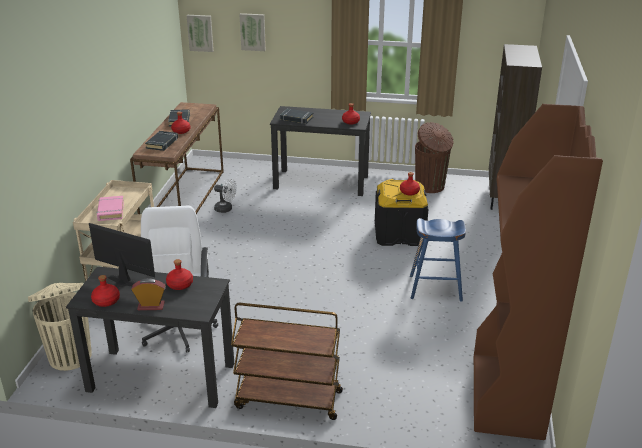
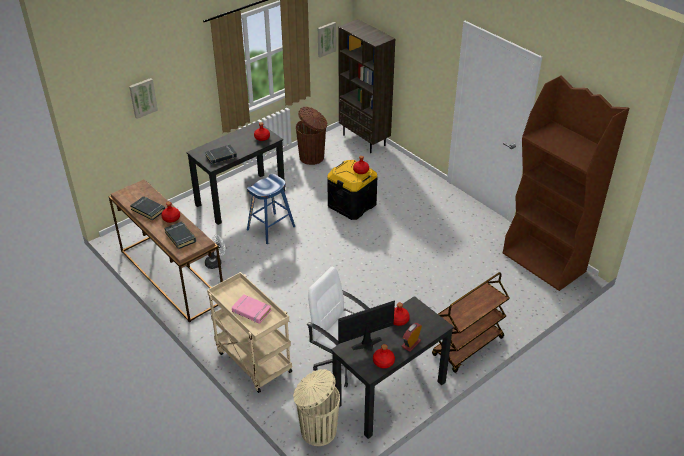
camera: 50 degrees left, 10 degrees up
(200, 32) = (93, 120): picture -> picture (326, 39)
(435, 288) = (426, 227): blue stool -> blue stool (271, 228)

